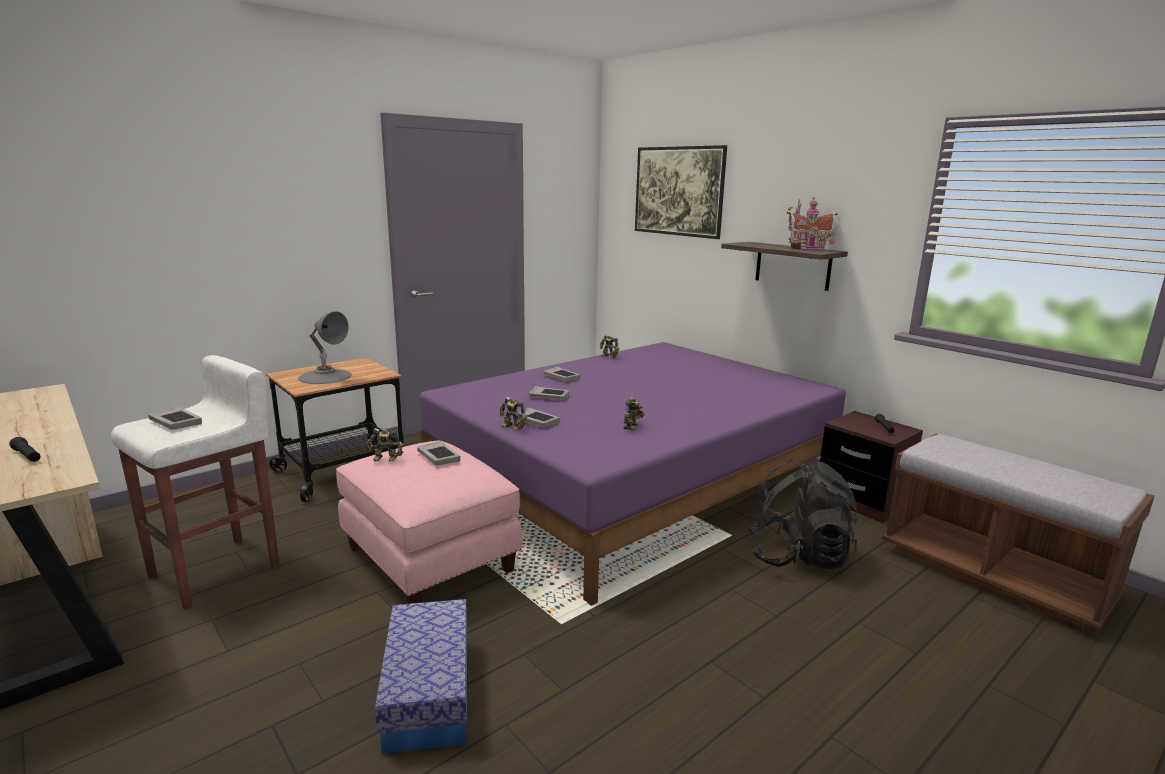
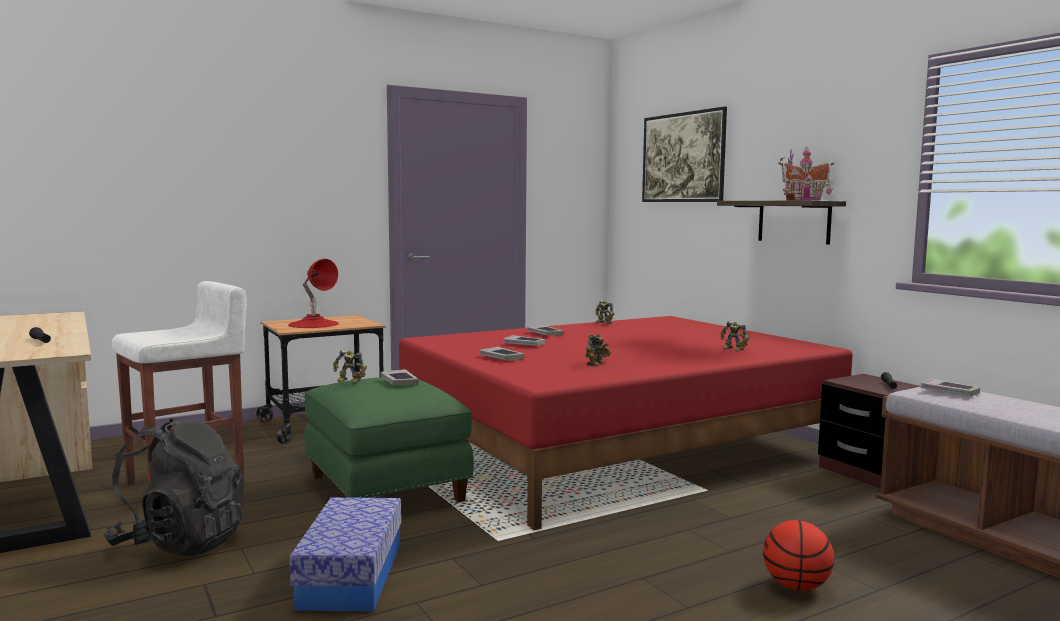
camera: 10 degrees right, 10 degrees down
(175, 422) = (166, 333): book -> book (949, 392)
(325, 376) = (313, 324): grey table lamp -> red table lamp
(431, 559) = (387, 489): pink ottoman -> green ottoman
(511, 427) = (475, 360): toy robot -> toy robot (733, 349)
(634, 482) = (618, 446): purple bed -> red bed
(798, 556) = (775, 510): black backpack -> black backpack (180, 543)
(849, 657) = (796, 586): none -> basketball

